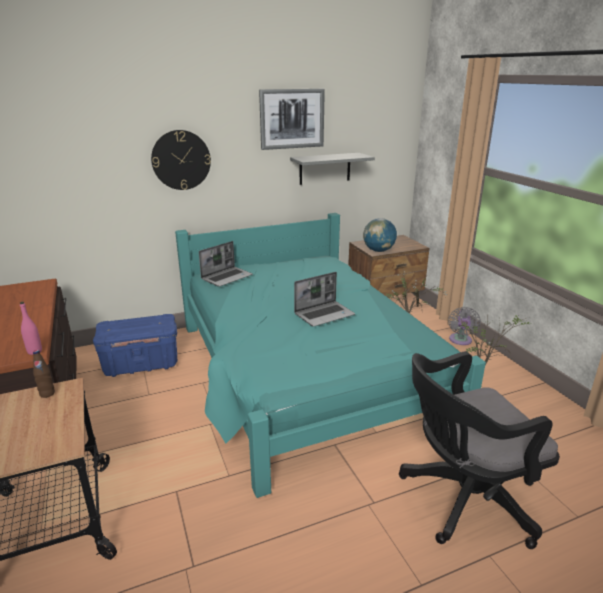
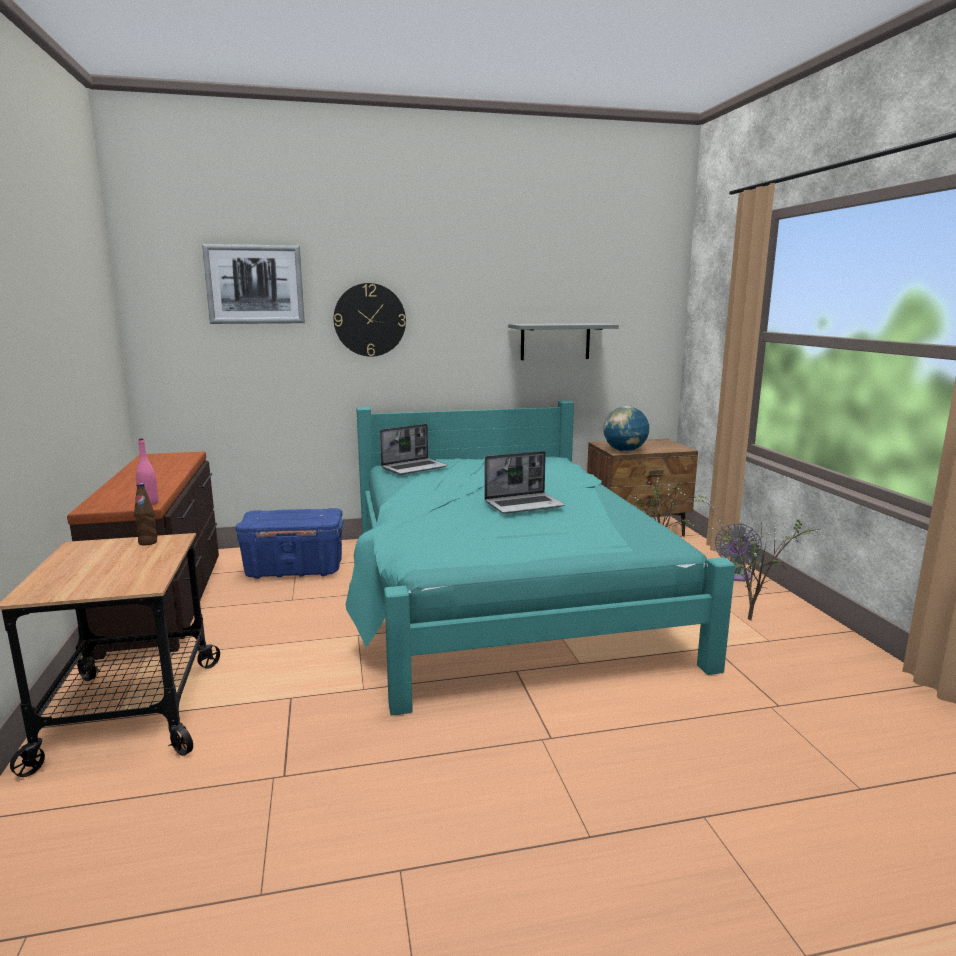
camera: 10 degrees right, 10 degrees down
(292, 119) = (512, 276): picture -> picture (255, 284)
(462, 498) = (683, 748): black office chair -> none

